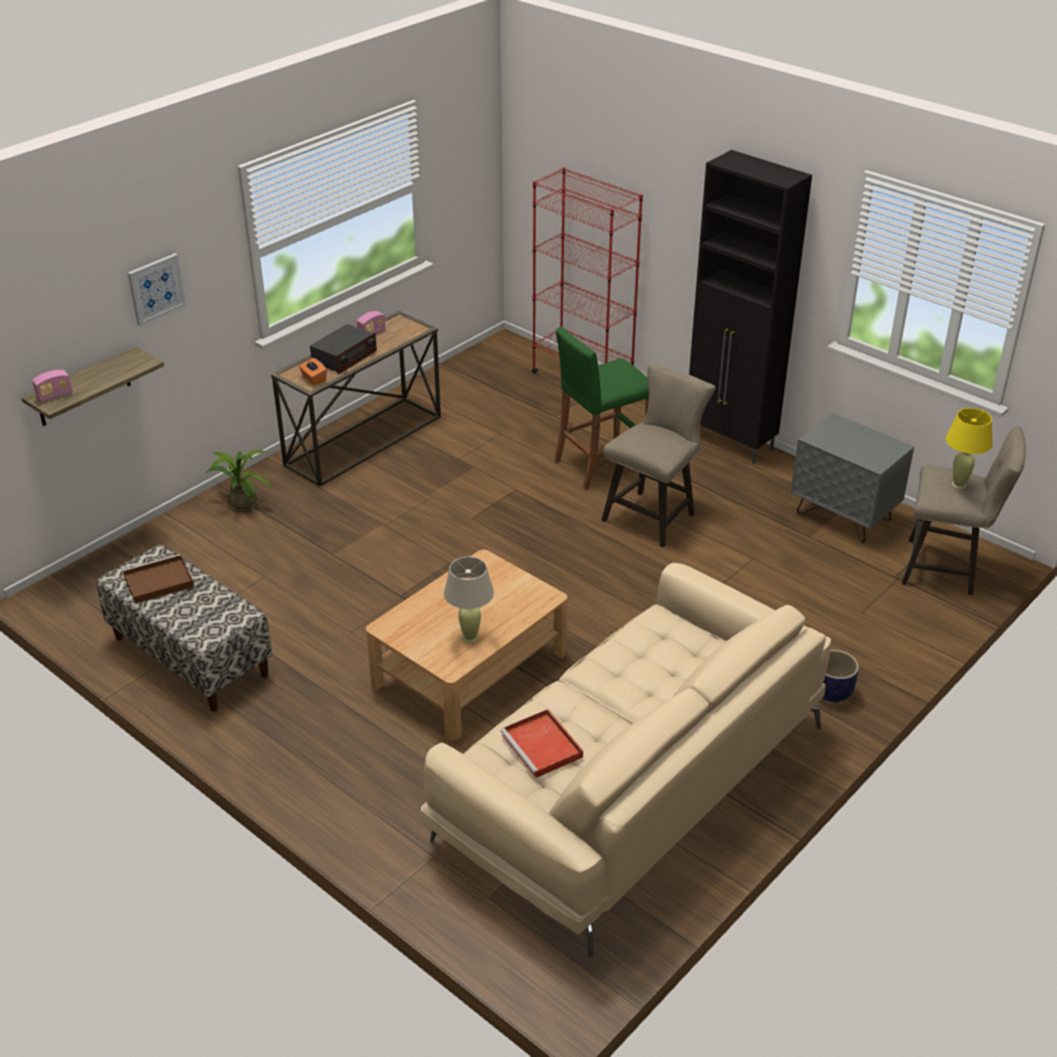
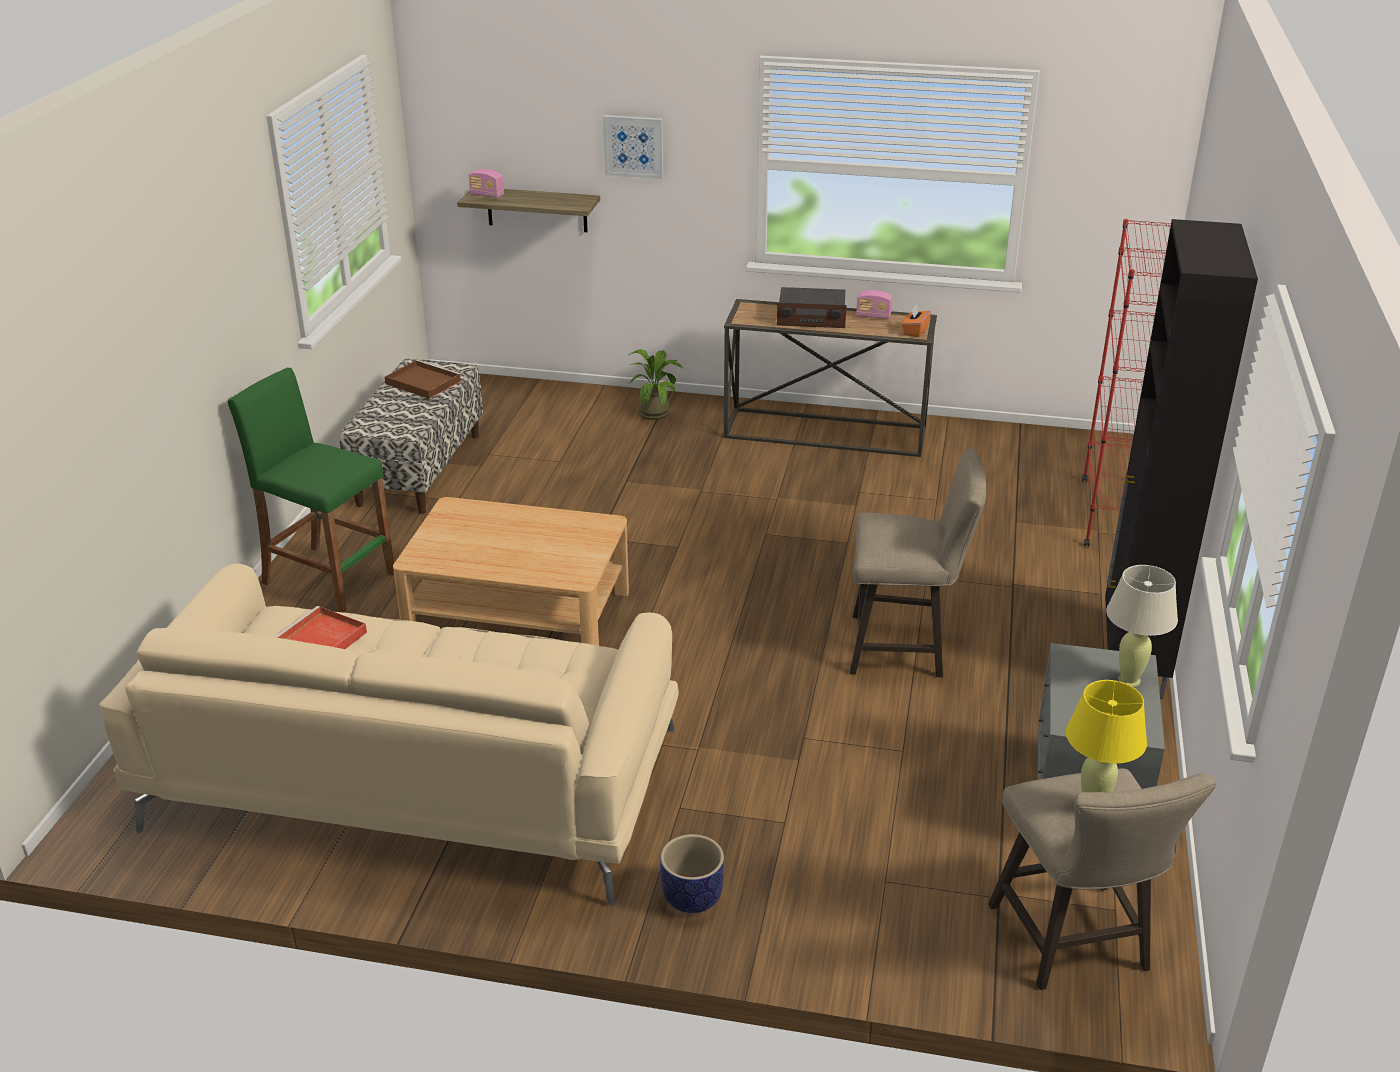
camera: 60 degrees right, 5 degrees down
(313, 378) = (753, 317): orange tissue box -> orange tissue box (915, 331)
(470, 637) = (472, 555): beige table lamp -> beige table lamp (1128, 680)
(601, 464) = (962, 580): green stool -> green stool (328, 578)

